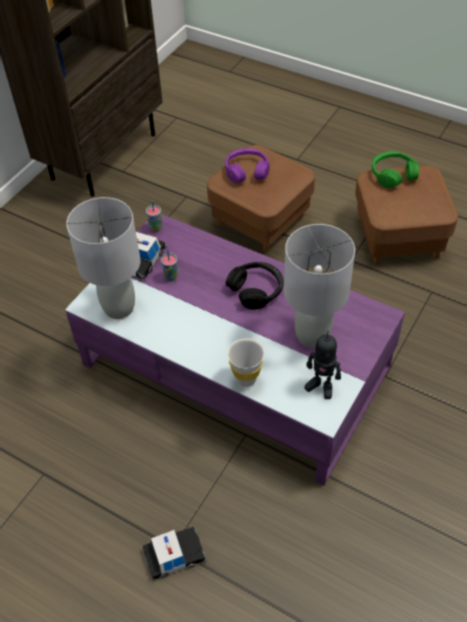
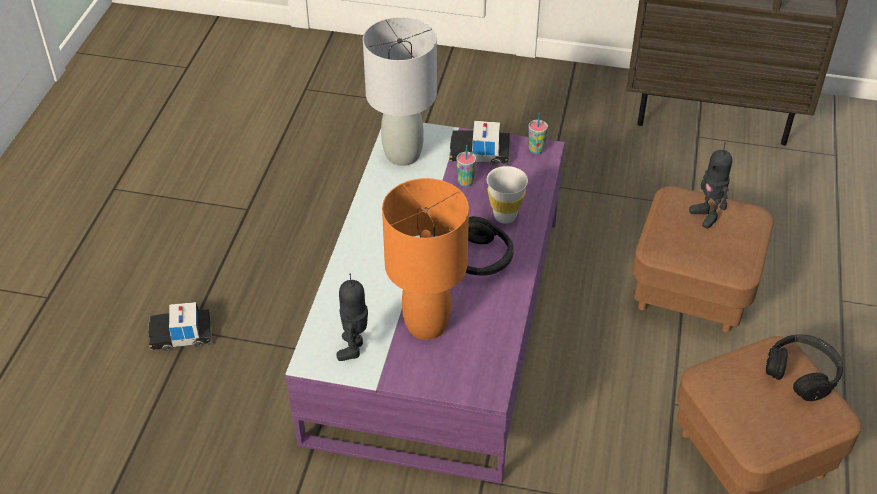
camera: 70 degrees right, 5 degrees down
(174, 555) = (181, 334): toy car -> toy car turned 120 degrees clockwise
(246, 379) = (342, 280): white cup -> white cup (505, 216)
(247, 171) = (707, 215): purple headphones -> toy robot
(312, 336) = (427, 325): grey table lamp -> orange table lamp
(393, 175) = (802, 373): green headphones -> black headphones

